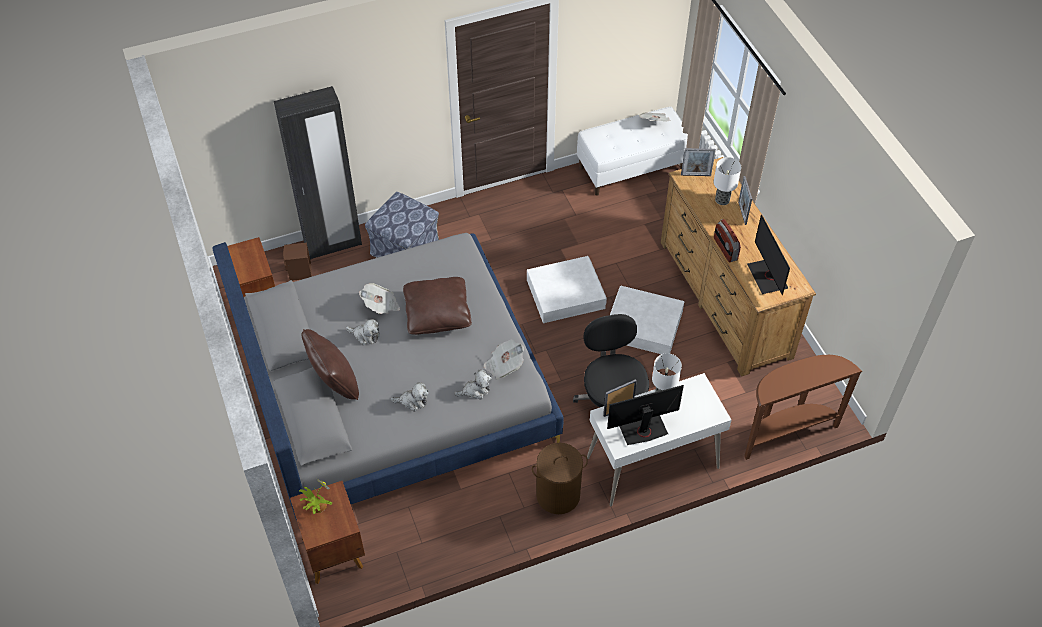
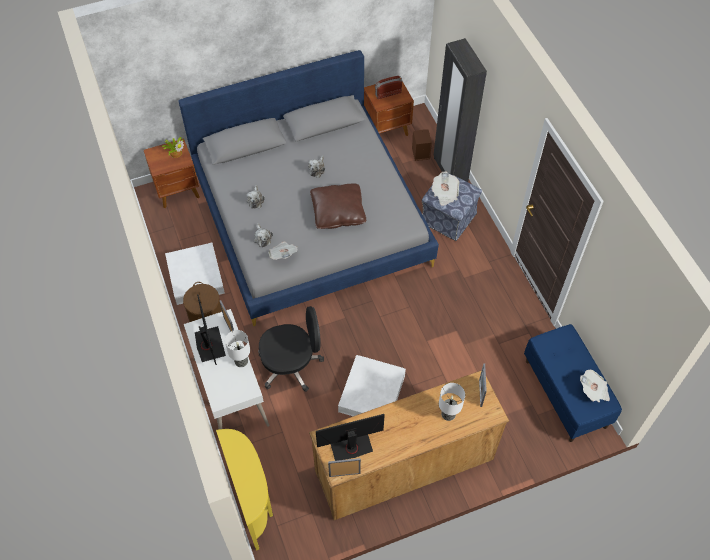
camera: 90 degrees right, 5 degrees up
(334, 382) = (275, 154): brown pillow -> none
(381, 305) = (345, 176): newspaper -> newspaper (444, 194)
(565, 294) = (405, 333): white storage box -> white storage box (195, 277)
(632, 168) = (566, 393): white bench -> blue bench
(725, 249) = (384, 411): radio -> radio (388, 94)
(742, 213) = (431, 431): picture frame -> picture frame (344, 474)
(785, 432) = (253, 502): brown console table -> yellow console table

